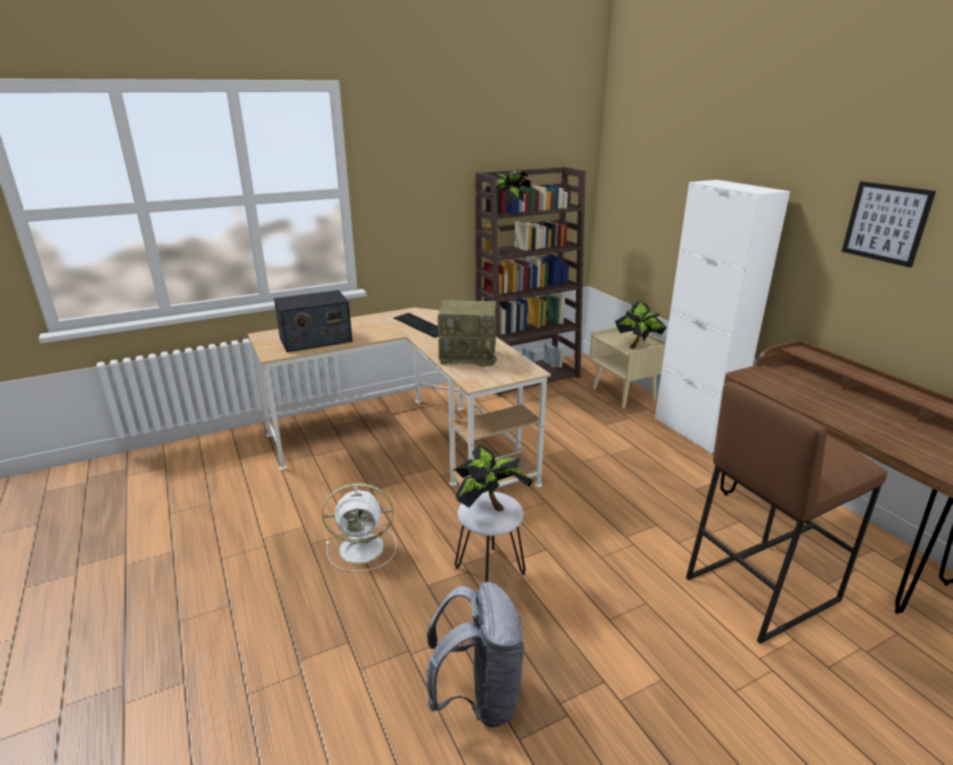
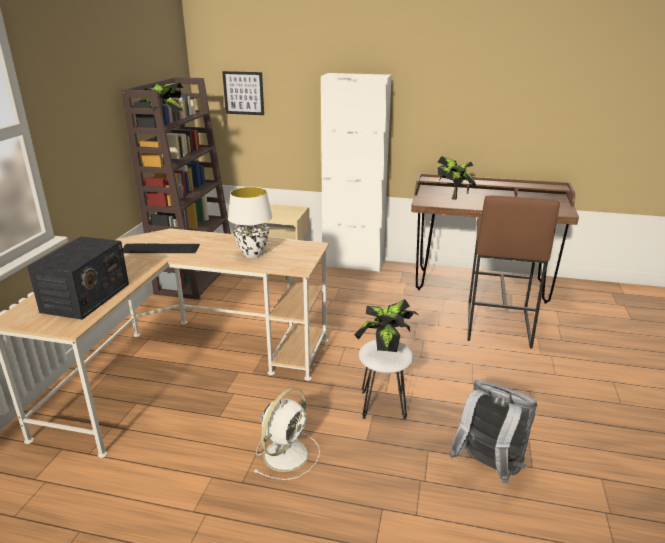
camera: 50 degrees left, 0 degrees up
(469, 356) = (252, 254): radio -> white table lamp
(637, 346) = (290, 216): potted plant -> potted plant (454, 197)
(886, 223) = (460, 86): picture -> picture (243, 93)

